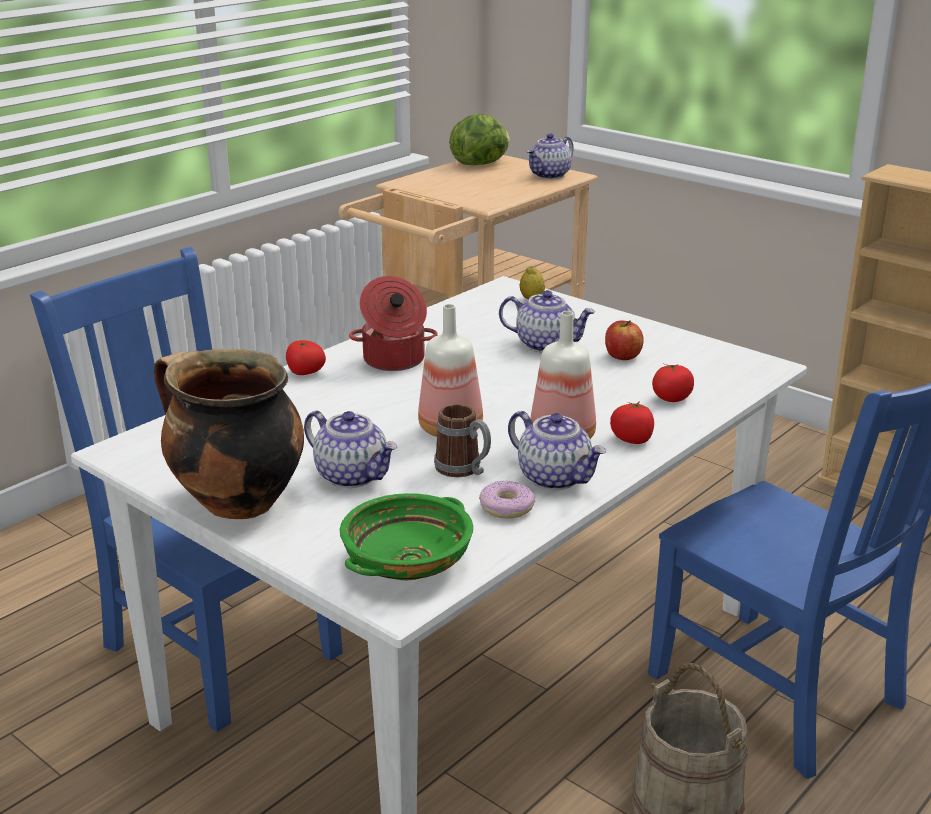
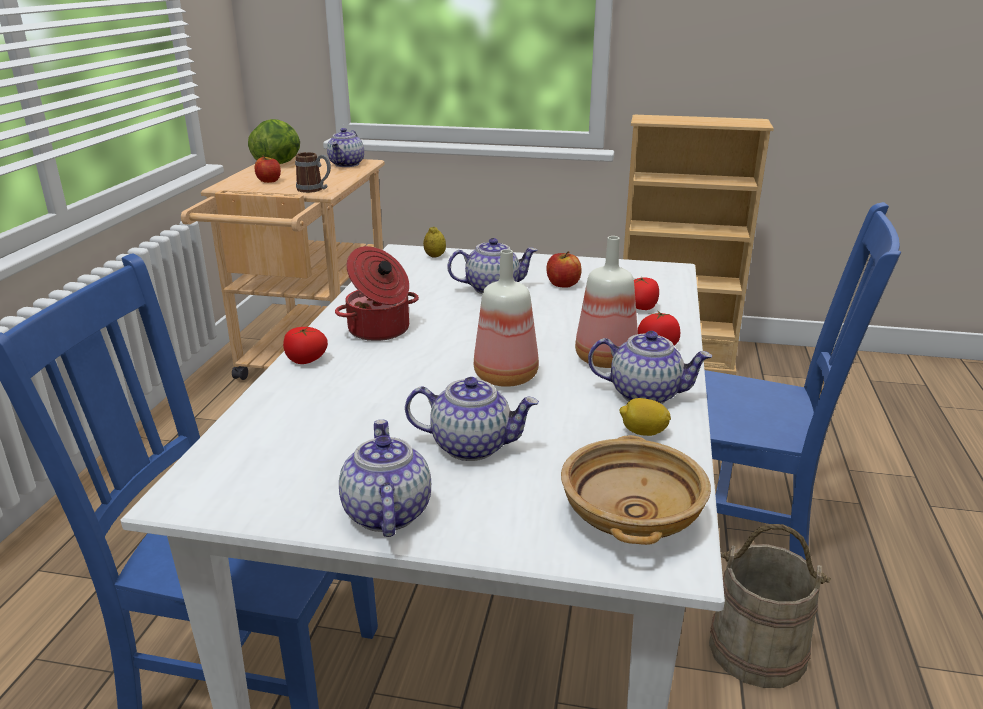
camera: 30 degrees left, 0 degrees up
(235, 502) = (385, 512): cooking pot -> teapot
(407, 562) = (630, 515): green bowl -> beige bowl
(448, 184) = (269, 181): none -> apple
(464, 470) = (564, 410): mug -> mug (314, 189)
(506, 508) = (643, 432): donut -> lemon

